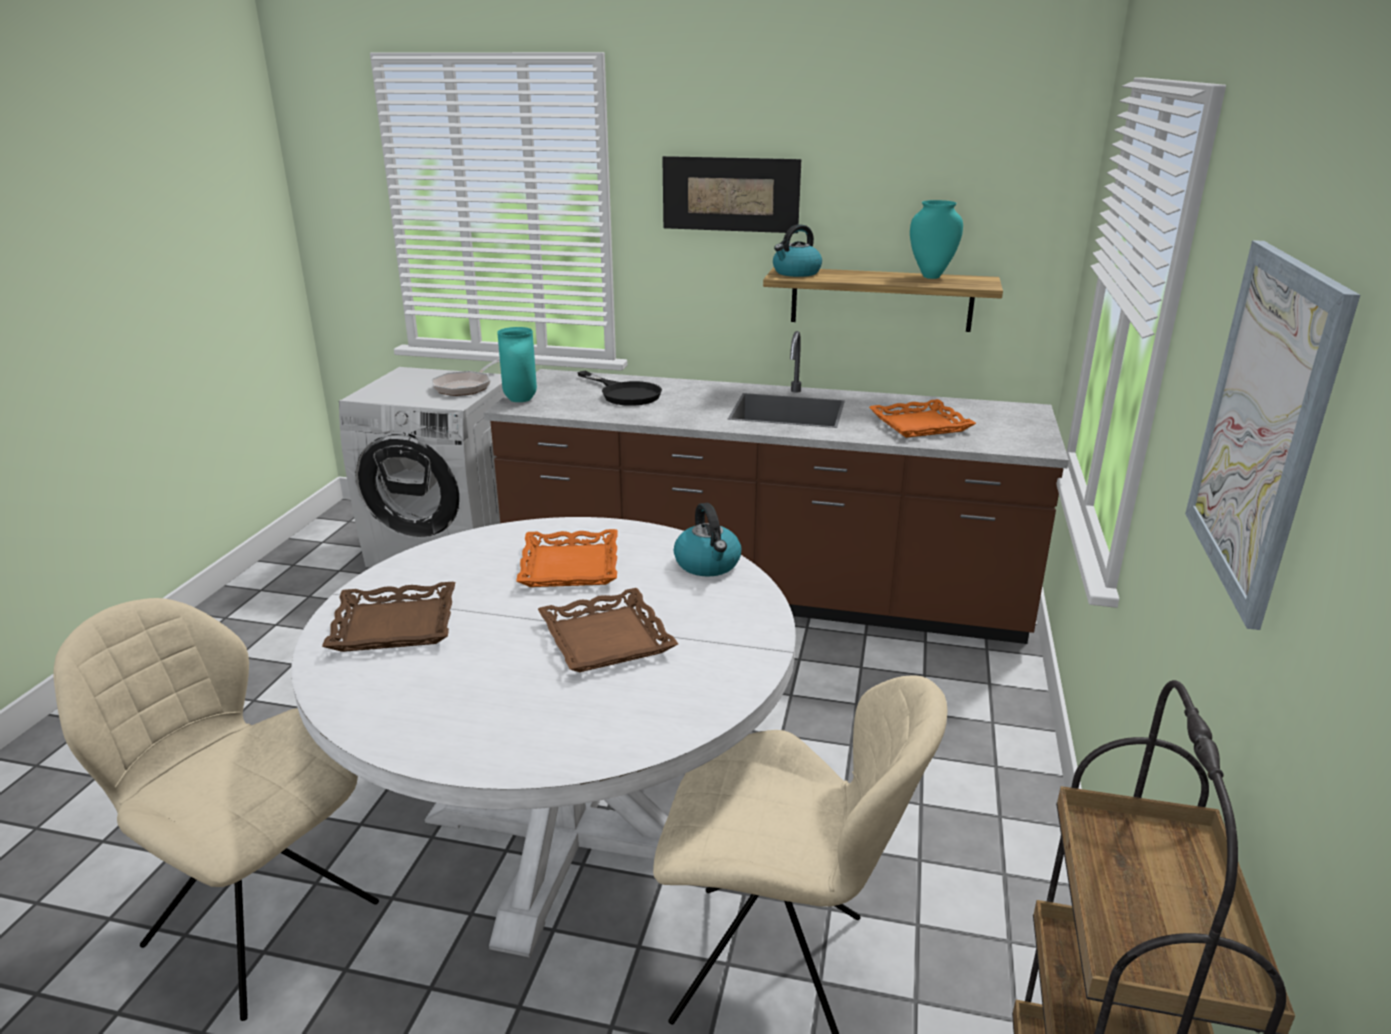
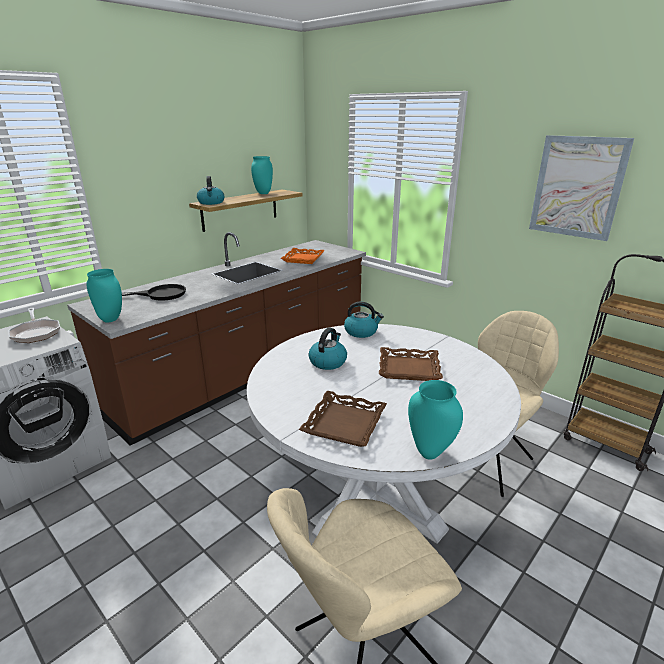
camera: 60 degrees left, 0 degrees up
(348, 712) = (429, 453): none -> turquoise vase
(569, 566) = (328, 361): orange tray -> kettle
(730, 194) = (159, 164): picture -> none

